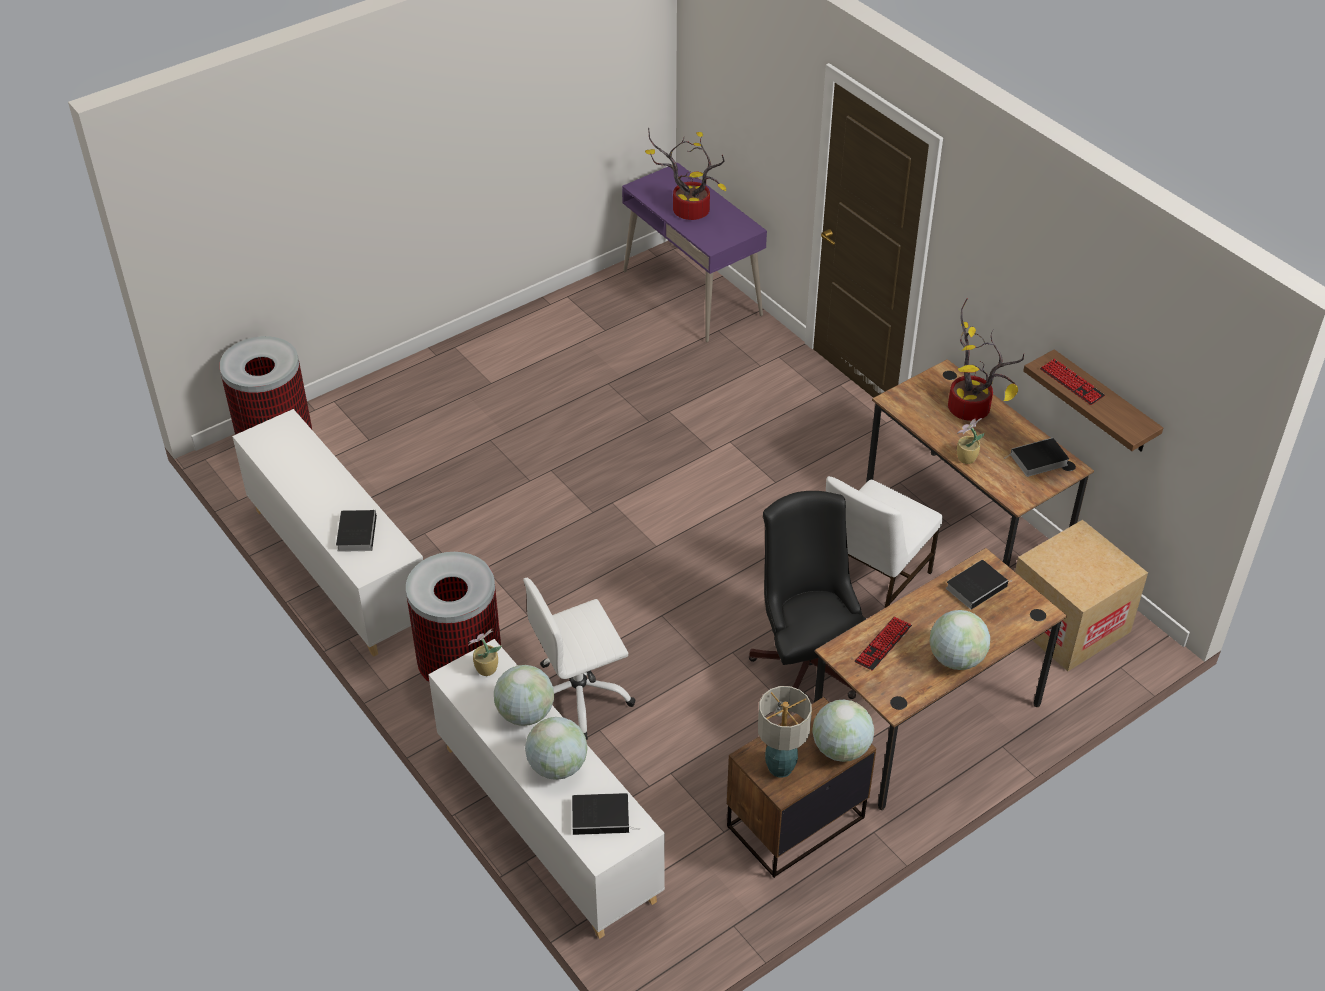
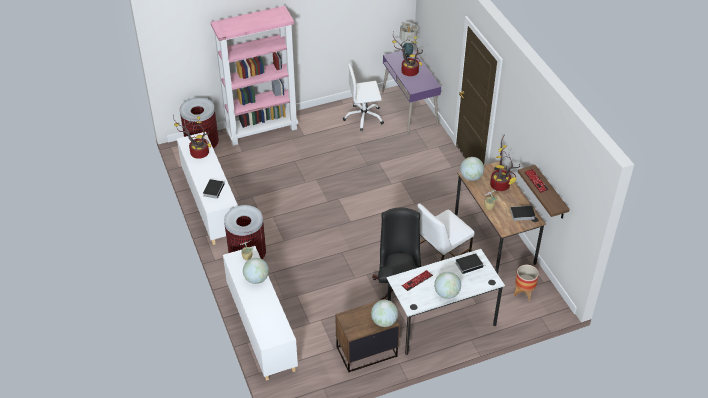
camera: 15 degrees right, 0 degrees up
(292, 459) = (197, 153): none -> potted plant
(397, 387) = (262, 130): none -> pink bookcase
(557, 766) = (261, 303): globe -> globe (471, 177)
(579, 696) = (293, 279): white office chair -> white office chair (364, 118)
(602, 816) = (273, 327): book -> none
(779, 767) = (354, 323): table lamp -> table lamp (407, 55)
(926, 722) = (441, 322): brown desk -> white desk
(1067, 624) = (524, 292): cardboard box -> planter

